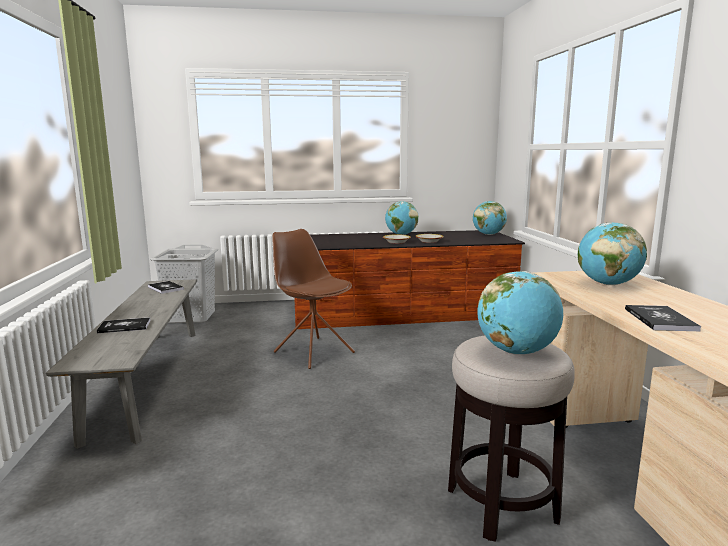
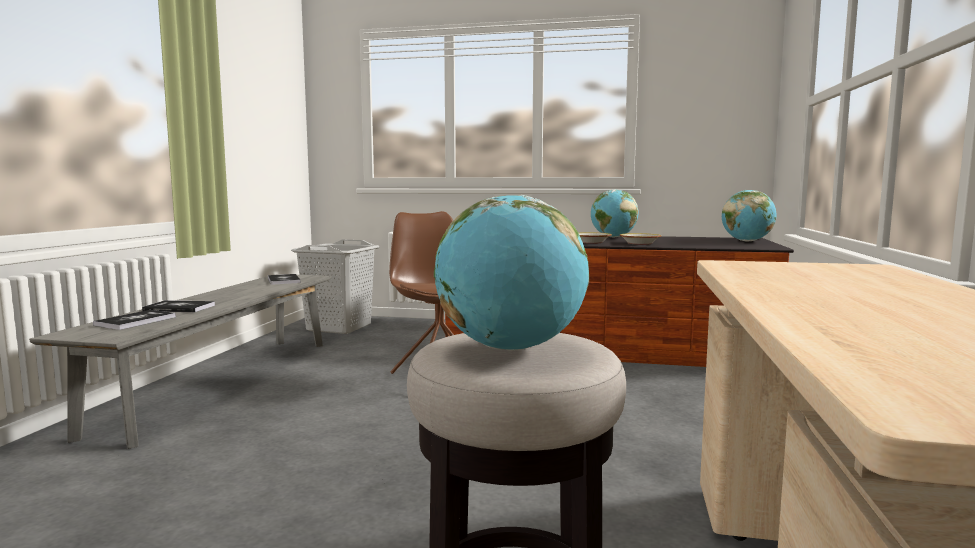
camera: 20 degrees right, 5 degrees down
(607, 284) = (817, 275): globe -> none
(660, 319) = (833, 315): book -> book (135, 321)

